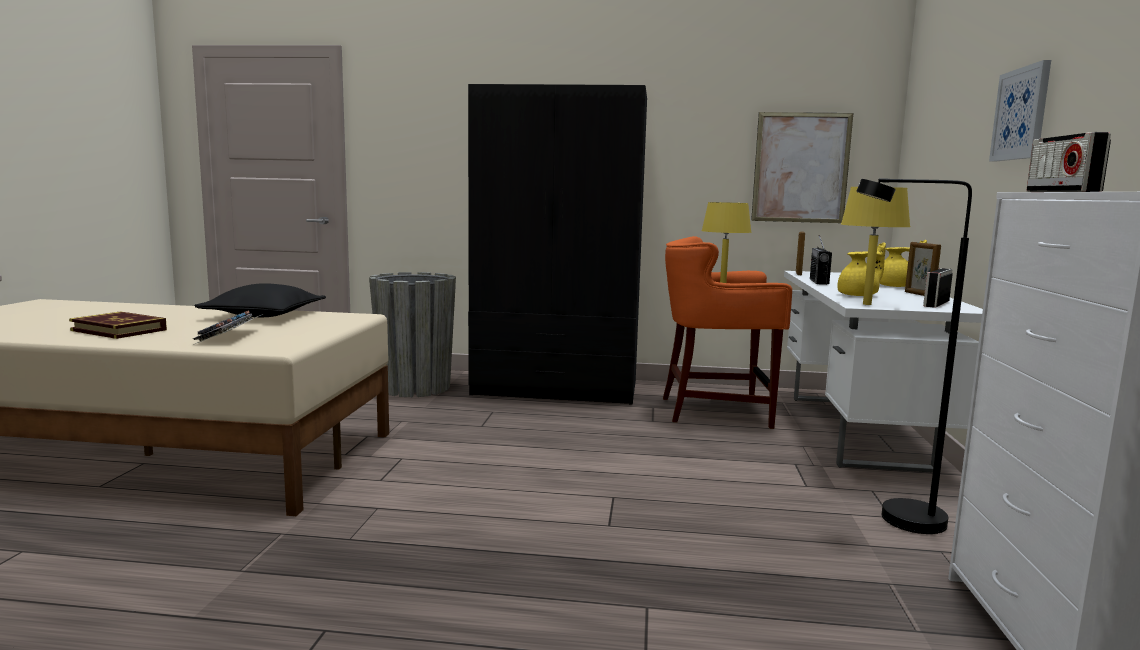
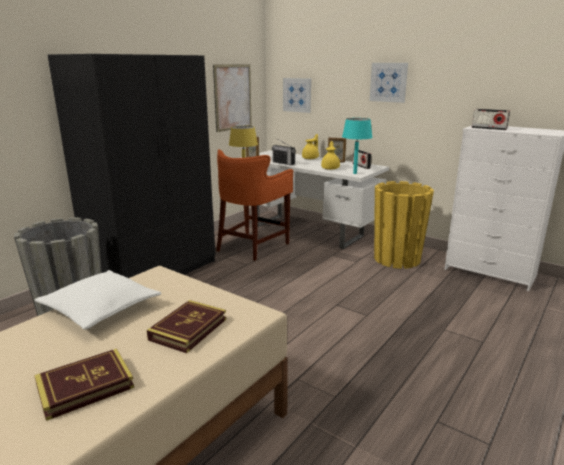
camera: 60 degrees left, 10 degrees up
(230, 336) = (188, 329): keyboard -> book
(264, 315) = (100, 308): black pillow -> white pillow
(866, 304) = (354, 173): yellow table lamp -> turquoise table lamp
(895, 519) = (397, 259): black floor lamp -> yellow planter
(922, 165) = (297, 95): none -> picture

